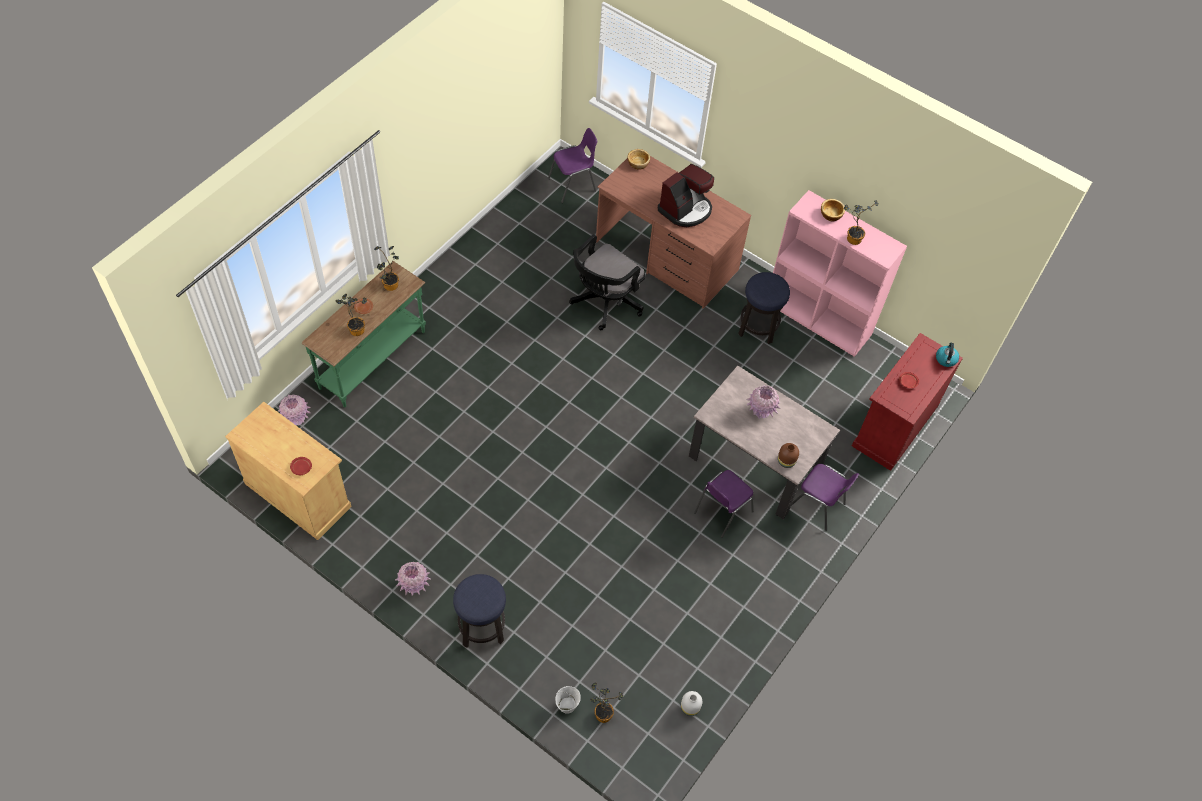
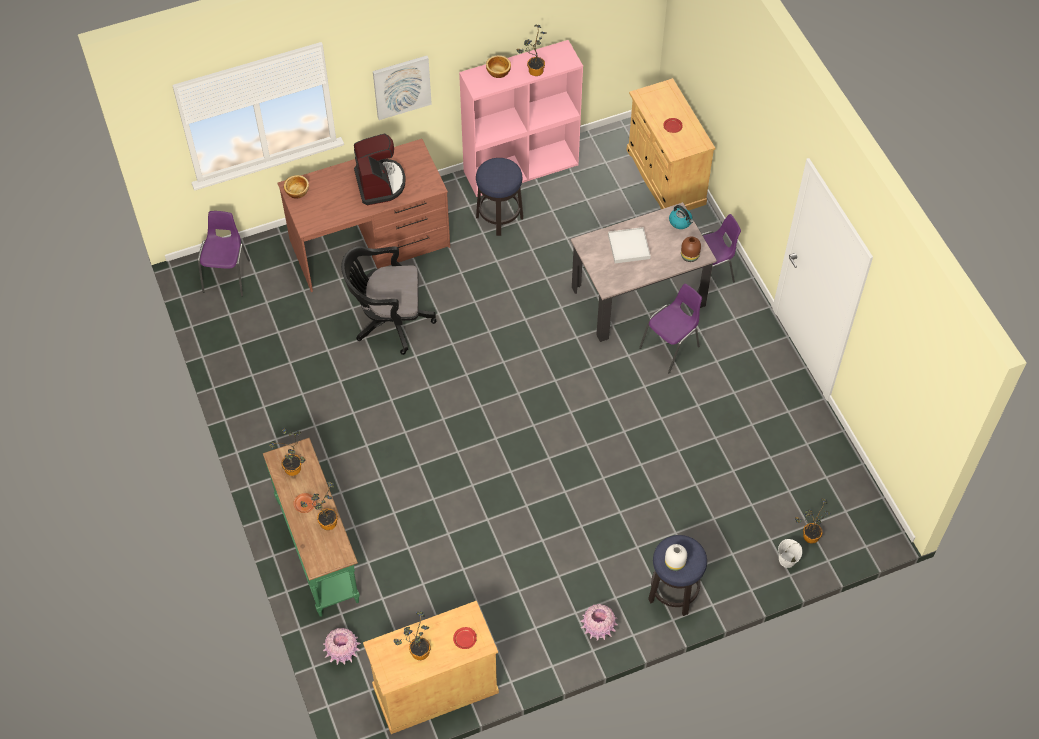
camera: 55 degrees left, 0 degrees up
(273, 441) = (417, 652): none -> potted plant
(604, 303) = (389, 321): black office chair -> black office chair turned 105 degrees clockwise
(689, 708) = (839, 468): white vase -> white vase (675, 563)
(722, 512) = (671, 347): purple chair -> purple chair turned 120 degrees counterclockwise
(761, 411) = (629, 247): pink vase -> white tray
(762, 161) = (402, 86): none -> picture
(894, 426) = (665, 177): red cabinet -> beige cabinet
(946, 359) = (667, 90): kettle -> kettle (680, 222)

